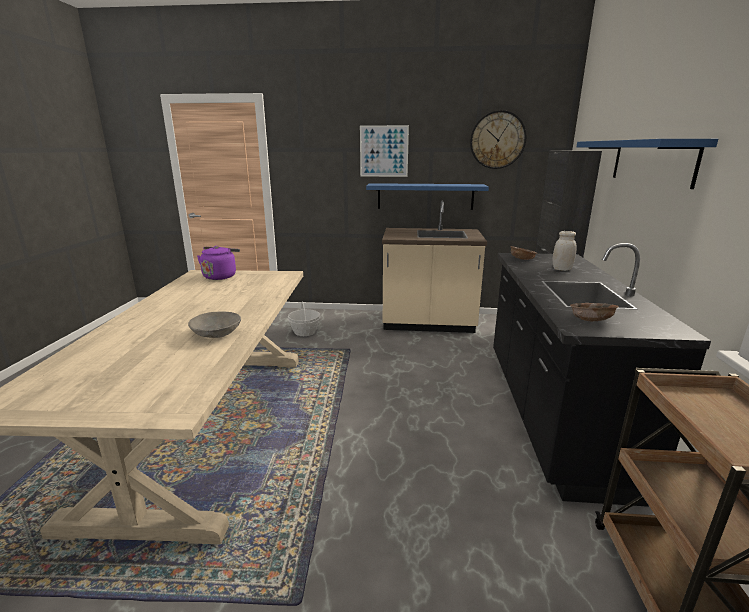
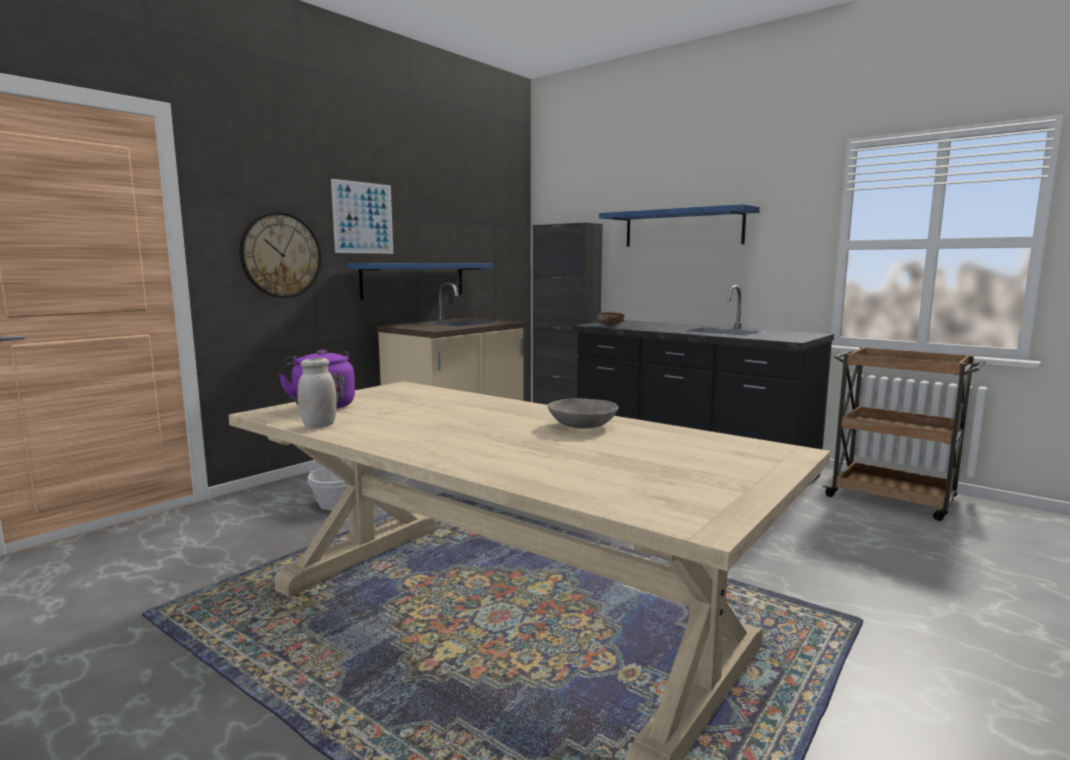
camera: 55 degrees left, 10 degrees down
(497, 140) = (476, 212): wall clock -> wall clock (281, 255)
(561, 269) = (655, 325): white jar -> white jar (319, 425)
(591, 321) = (781, 337): brown bowl -> none

